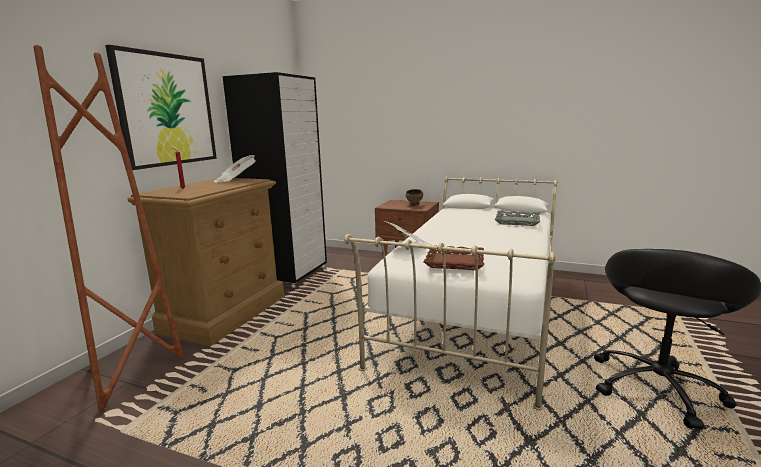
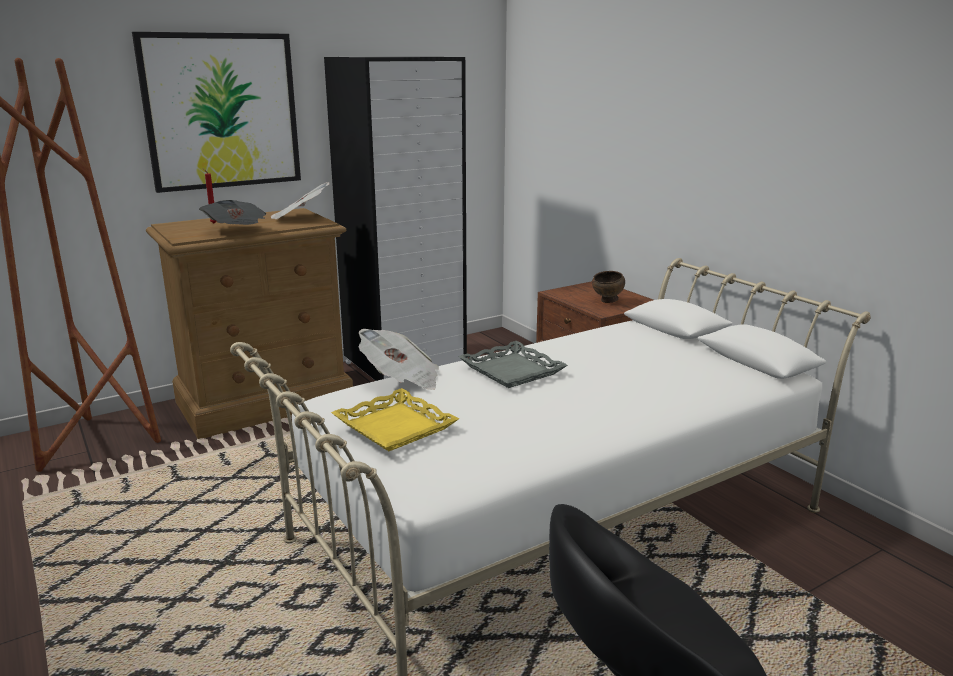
camera: 35 degrees right, 5 degrees up
(215, 189) = (237, 231): none -> newspaper
(454, 262) = (396, 427): brown tray -> yellow tray
(517, 221) = (675, 383): grey tray -> grey tray (512, 370)

